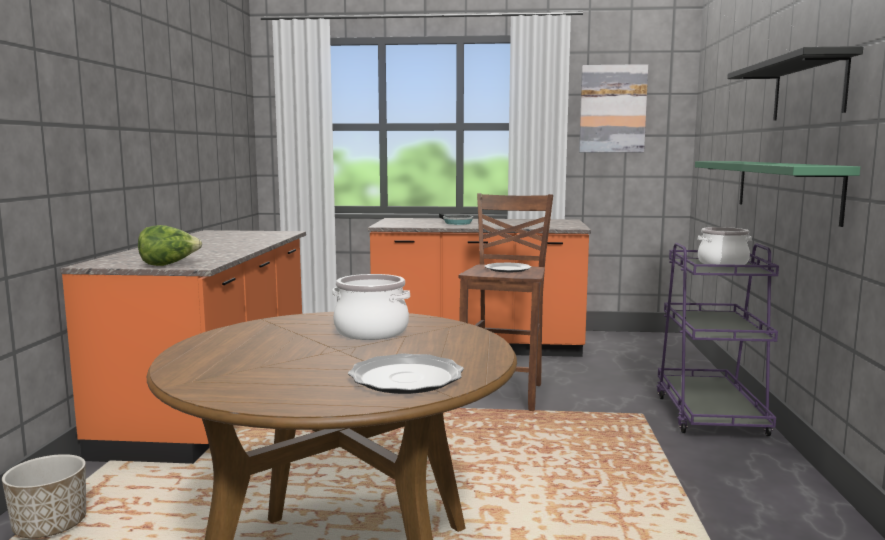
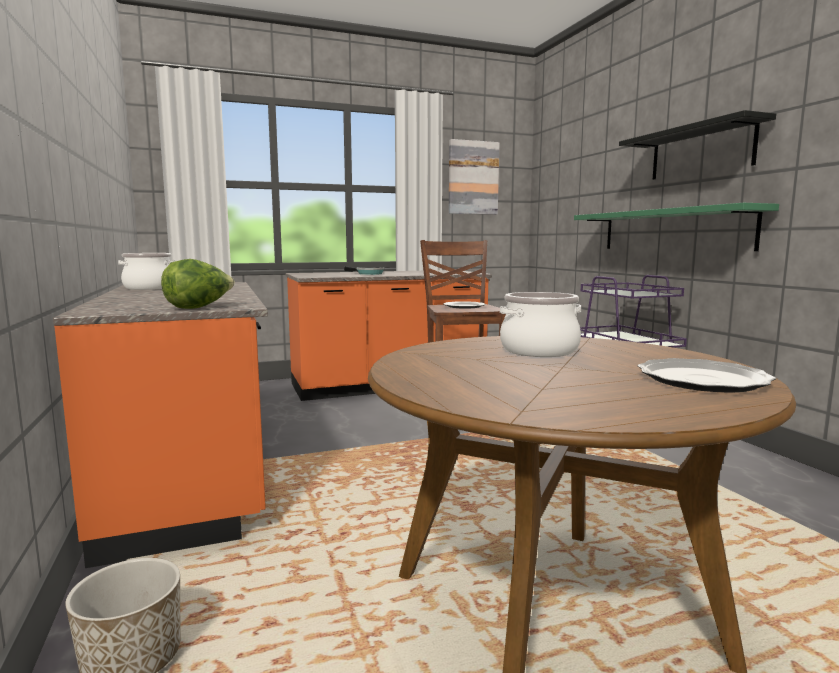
camera: 25 degrees left, 0 degrees up
(722, 263) = (628, 291): cooking pot -> cooking pot (149, 288)

